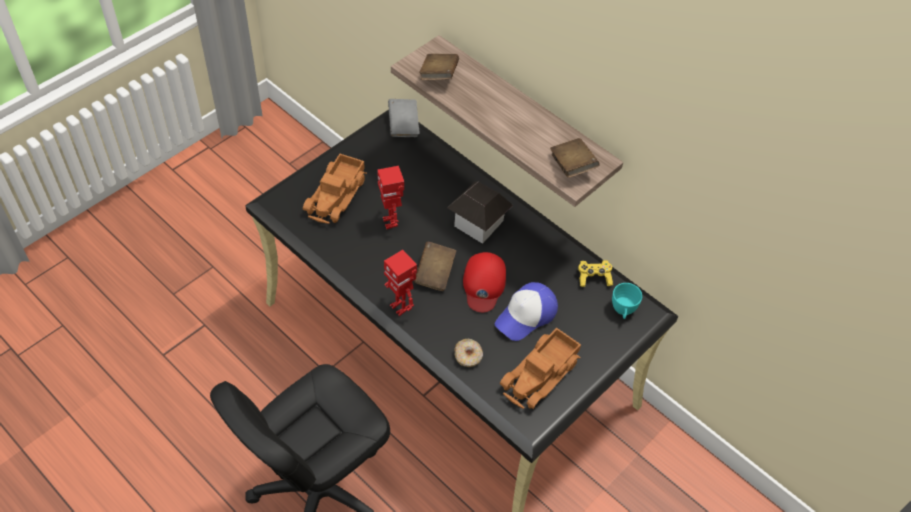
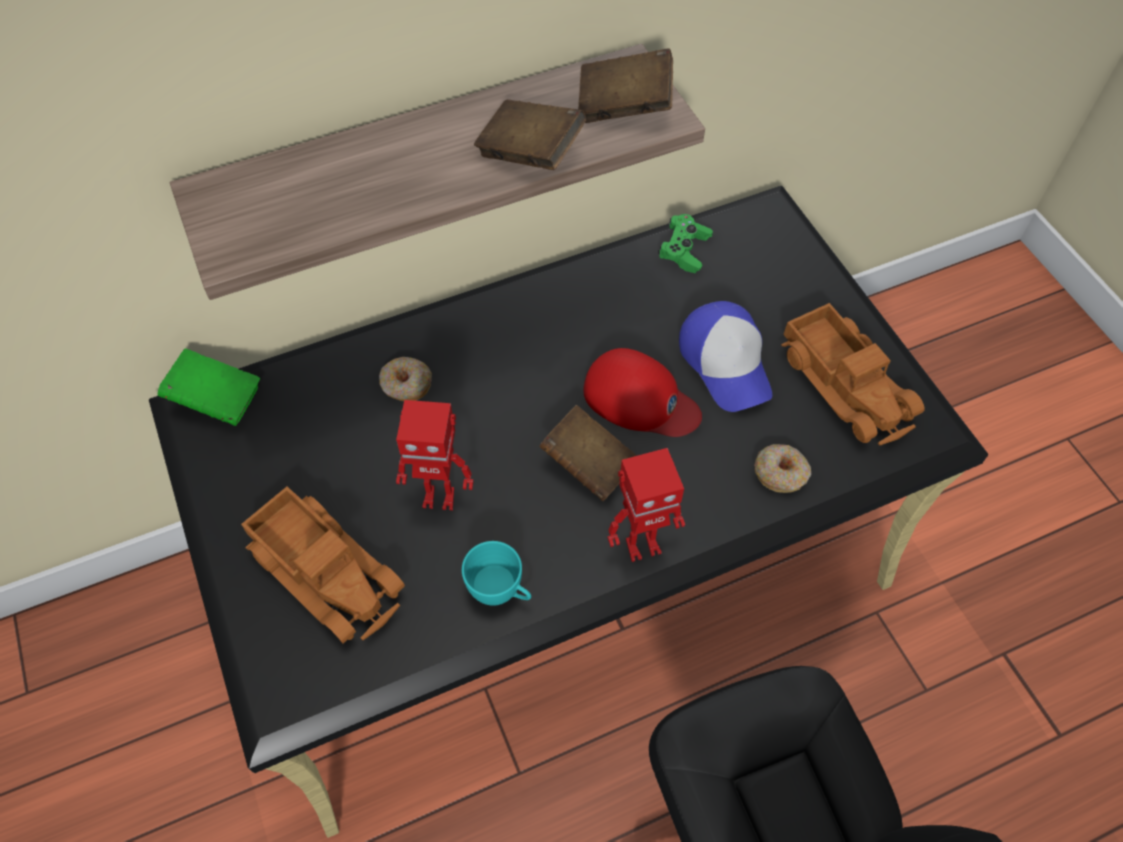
camera: 65 degrees left, 5 degrees up
(403, 125) = (216, 399): grey book -> green book
(438, 76) = (287, 217): brown book -> brown book (530, 153)
(445, 189) = (406, 385): none -> donut
(478, 223) = (507, 362): toy house -> none
(594, 277) = (684, 250): yellow game controller -> green game controller
(623, 311) = (759, 240): turquoise cup -> turquoise cup (500, 591)

